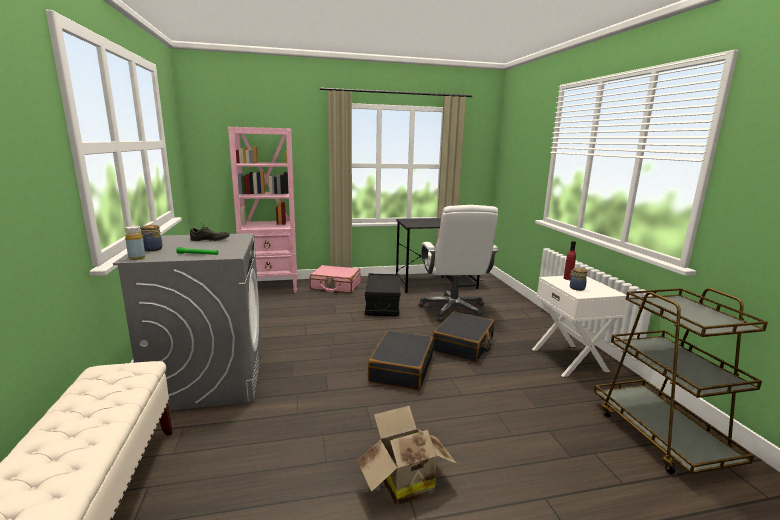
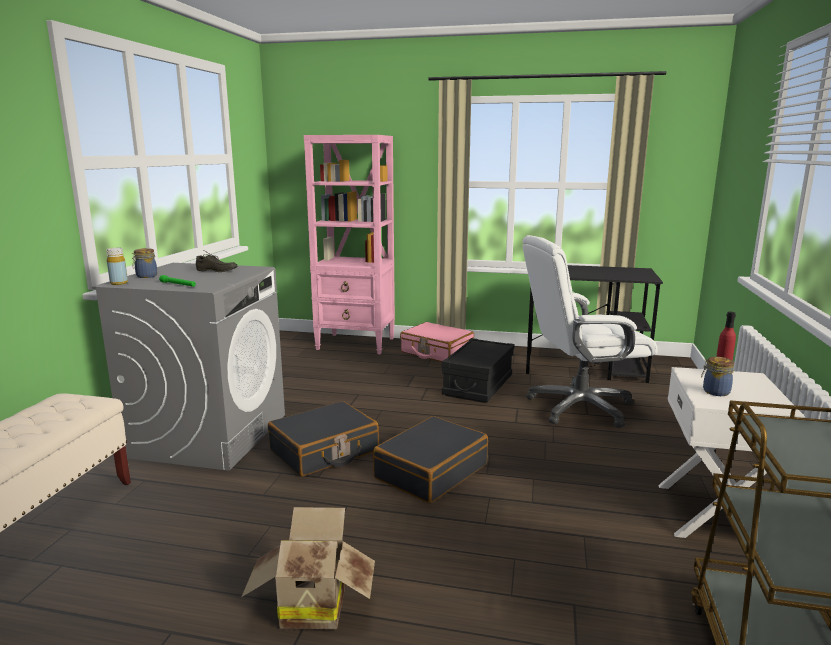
camera: 25 degrees right, 0 degrees up
(453, 310) = (579, 407): white office chair -> white office chair turned 60 degrees clockwise
(463, 345) = (549, 458): black suitcase -> black suitcase (324, 451)

